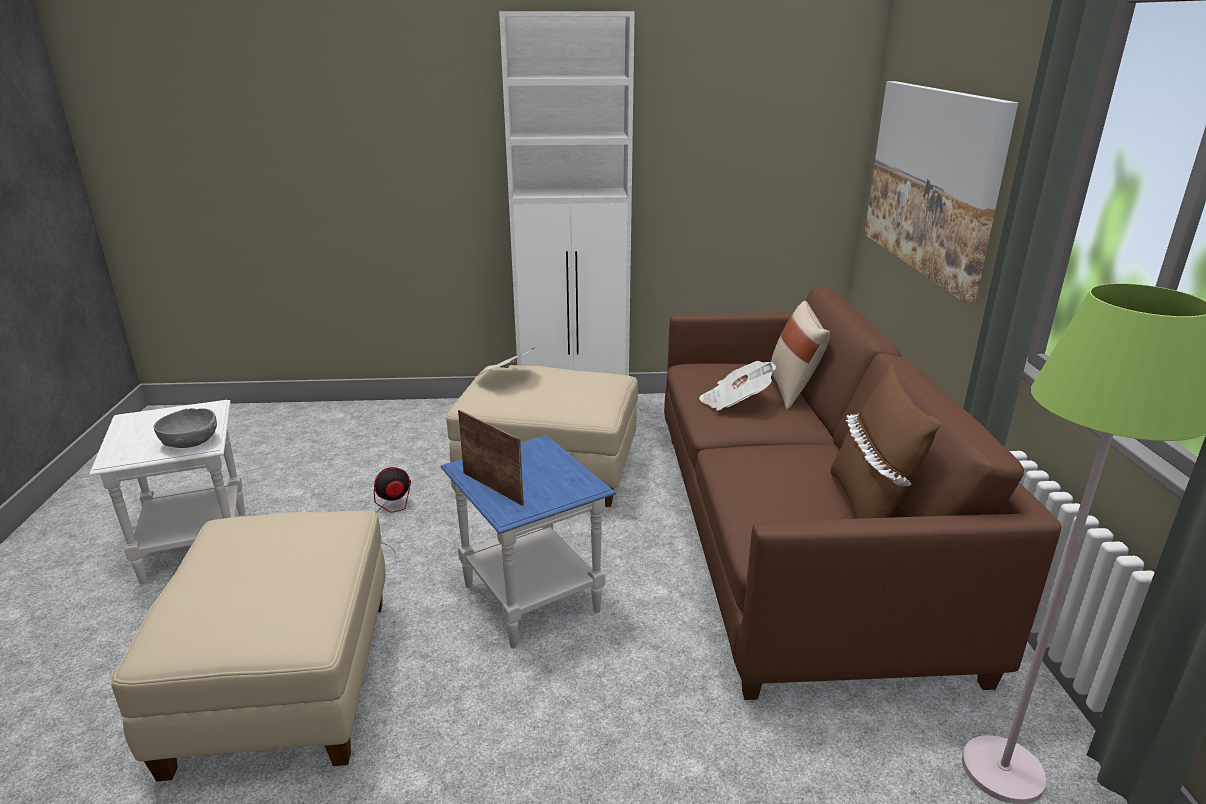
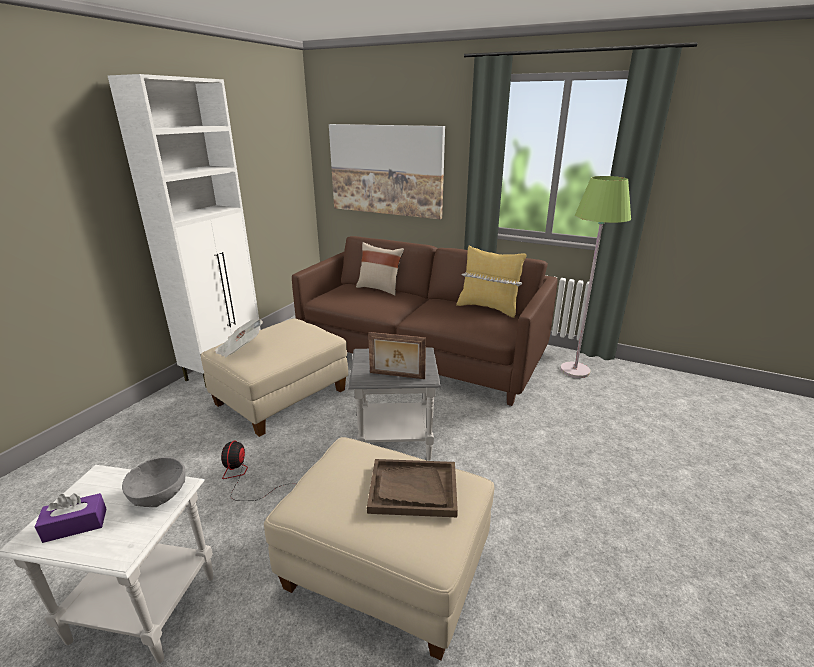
camera: 60 degrees left, 0 degrees up
(145, 427) = (75, 525): none -> purple tissue box
(265, 590) = (413, 489): none -> brown tray
(493, 487) = (397, 376): picture frame -> picture frame turned 150 degrees counterclockwise
(530, 597) = (394, 441): blue side table -> grey side table
(735, 402) = (373, 302): newspaper -> none
(869, 507) = (488, 308): brown pillow -> yellow pillow

